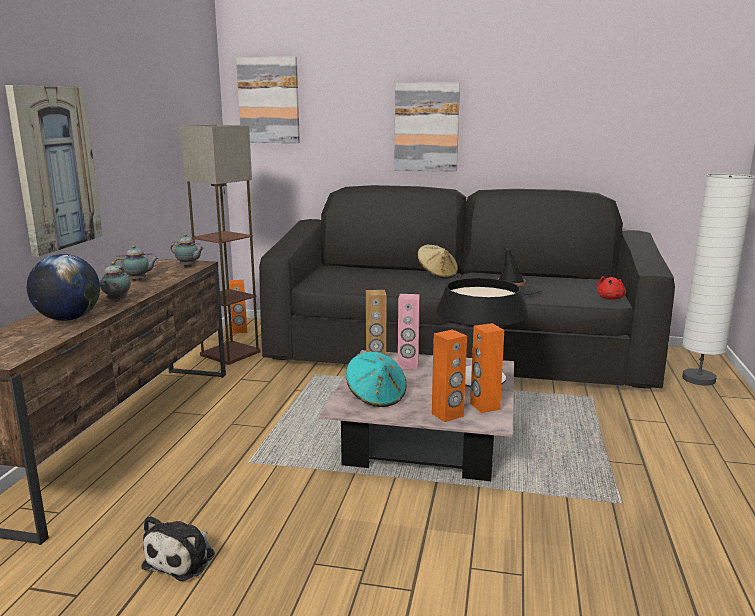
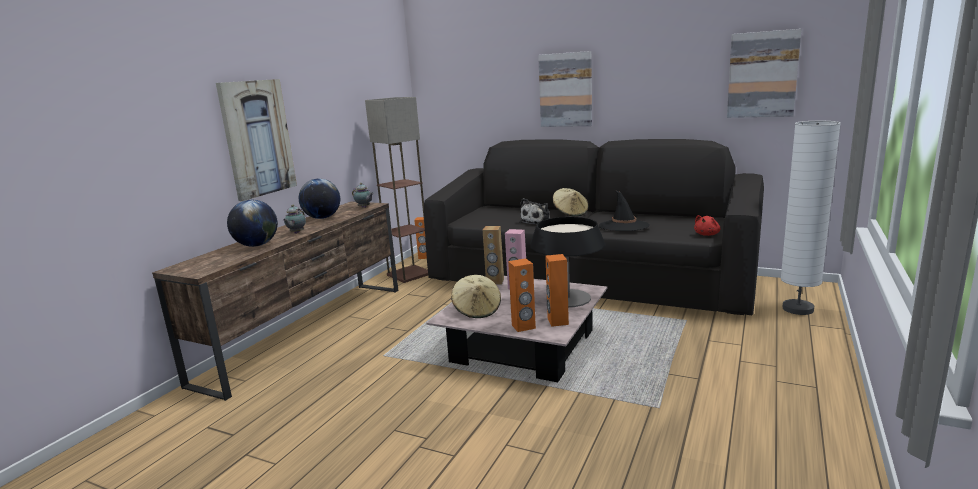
camera: 15 degrees right, 0 degrees up
(139, 280) = (322, 218): teapot -> globe
(183, 558) = (308, 418): plush toy -> plush toy (537, 221)
(269, 100) = (444, 74): picture -> picture (762, 74)
(376, 397) = (477, 310): turquoise hat -> beige hat

